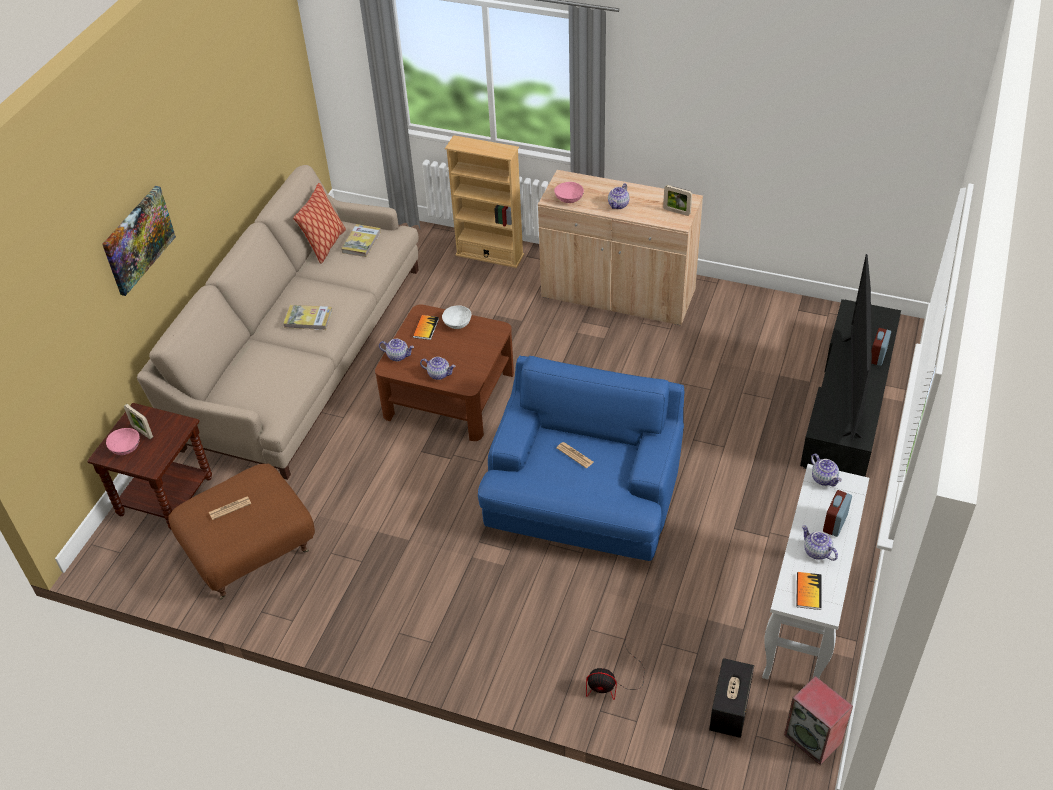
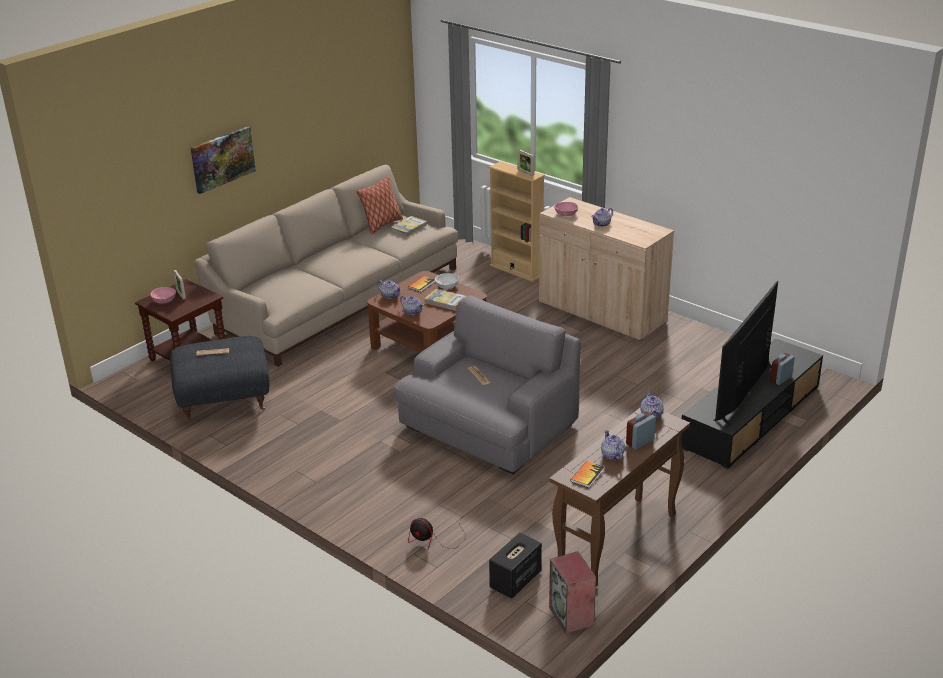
camera: 20 degrees right, 15 degrees down
(250, 554) = (223, 402): brown ottoman -> grey ottoman
(308, 319) = (339, 262): book -> book (445, 301)
(583, 499) = (488, 427): blue armchair -> grey armchair
(676, 211) = (645, 235): picture frame -> picture frame (525, 173)
(805, 620) = (616, 542): white console table -> brown console table

